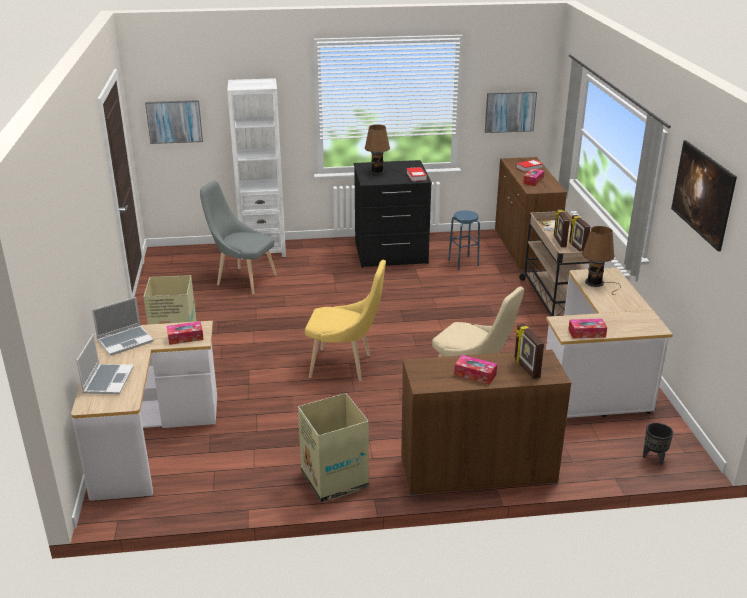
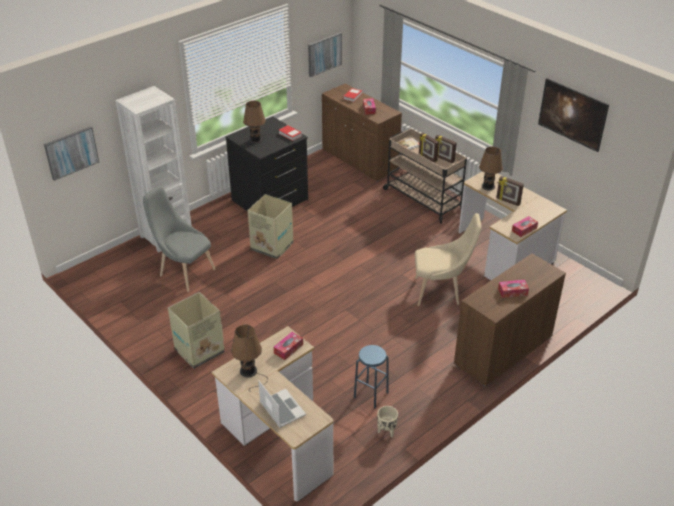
camera: 35 degrees left, 10 degrees up
(125, 341) = (249, 372): laptop -> brown table lamp
(242, 280) = (184, 272): grey chair -> grey chair turned 45 degrees clockwise
(251, 485) = (386, 431): none -> beige planter
(334, 480) = (432, 400): cardboard box -> cardboard box (272, 246)
(345, 366) = (345, 313): yellow chair -> none
(463, 263) = (331, 189): blue stool -> blue stool (371, 395)
(526, 368) = (533, 274): picture frame -> picture frame (508, 201)
(654, 458) = (582, 293): black planter -> none

